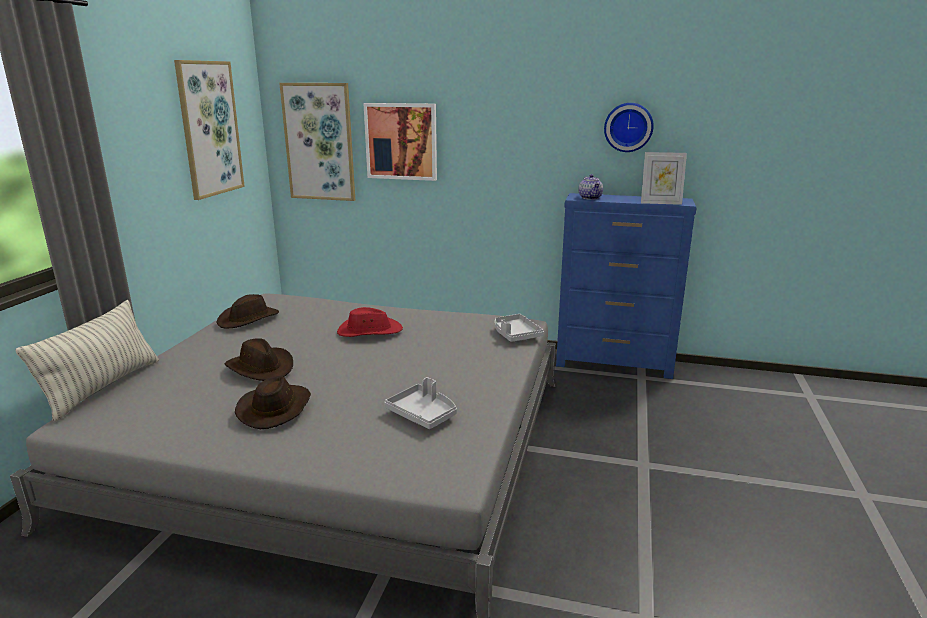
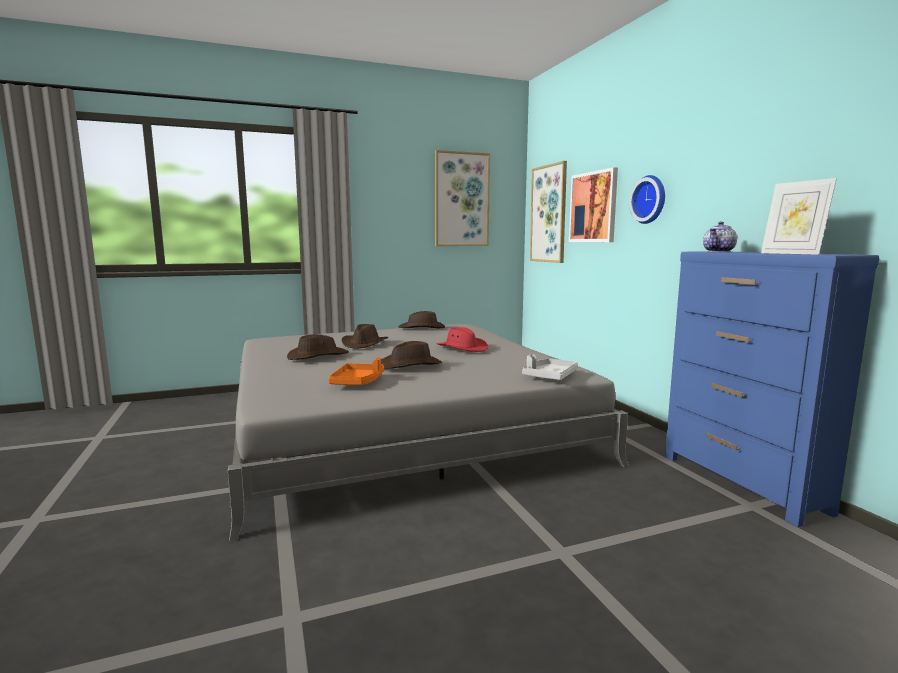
camera: 55 degrees right, 10 degrees down
(103, 387) = (304, 334): pillow -> none
(401, 373) = (410, 365): none -> brown hat
(423, 414) = (358, 382): grey tray -> orange tray
(628, 127) = (793, 160): wall clock -> wall clock (650, 199)

